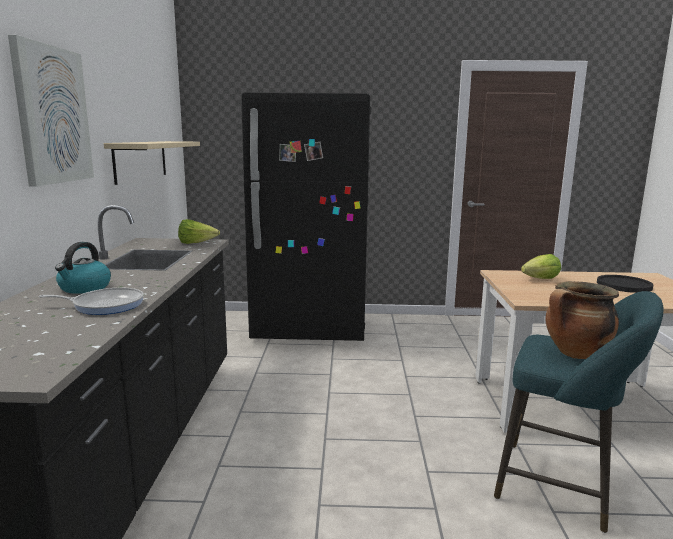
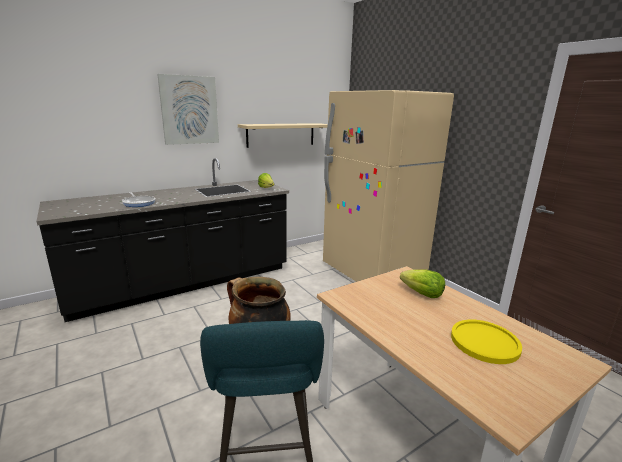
camera: 55 degrees right, 5 degrees up
(84, 288) = (161, 195): kettle -> none
(310, 328) = (372, 272): black fridge -> beige fridge
(624, 285) = (484, 342): black plate -> yellow plate

